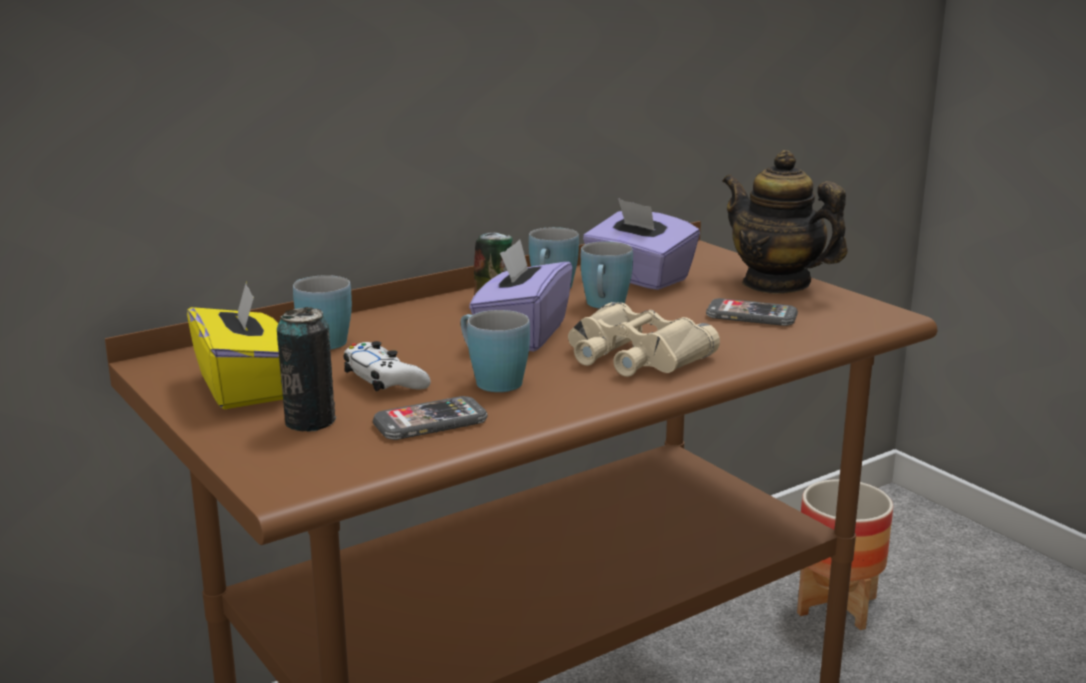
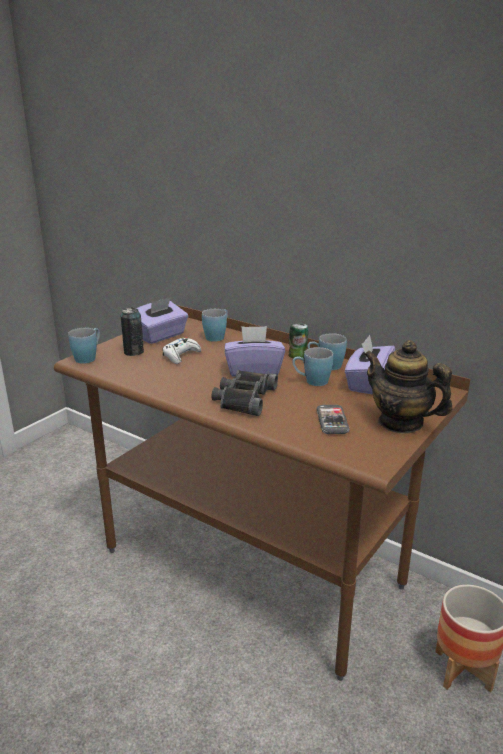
camera: 70 degrees right, 5 degrees up
(245, 387) = (160, 336): yellow tissue box -> purple tissue box
(430, 422) = (142, 371): phone -> none
(490, 380) = (193, 374): blue mug -> blue mug (88, 357)
(633, 356) = (244, 398): beige binoculars -> black binoculars
(776, 284) = (400, 423): teapot -> teapot turned 75 degrees counterclockwise

